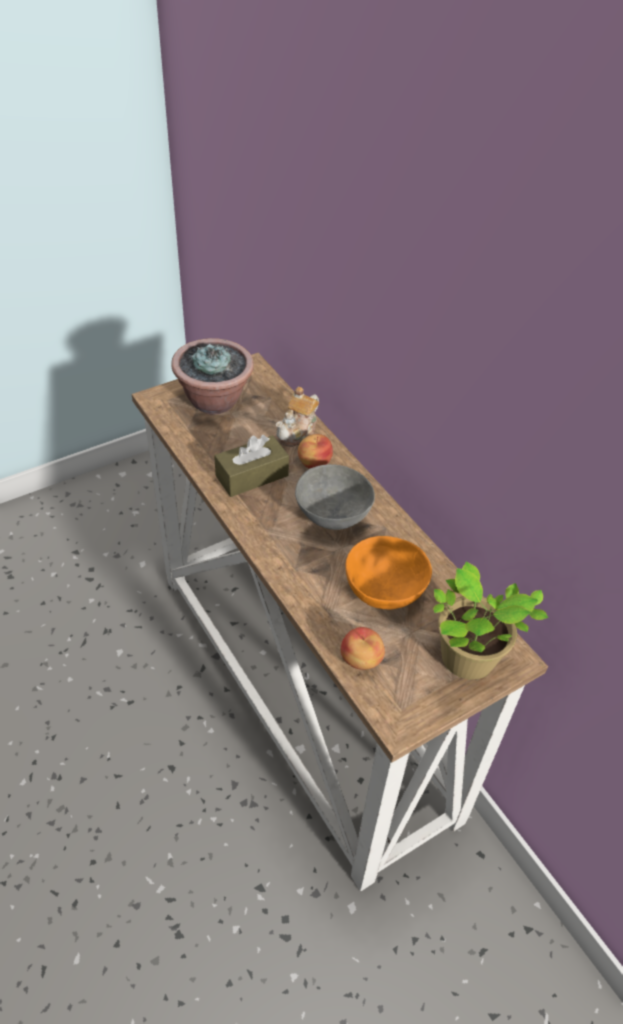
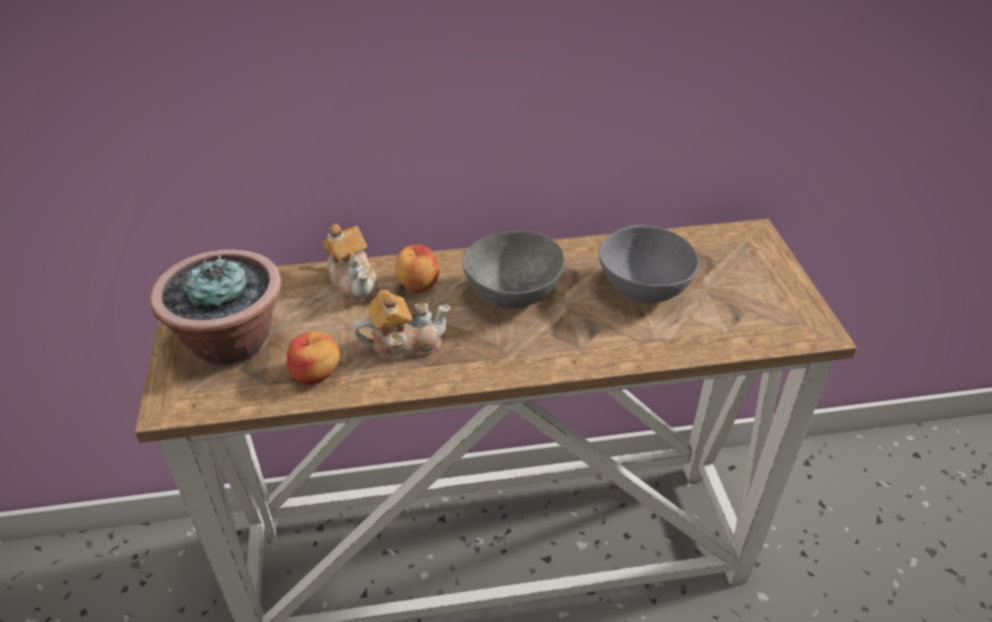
camera: 65 degrees left, 5 degrees down
(252, 476) = (404, 344): brown tissue box -> teapot
(361, 660) = (732, 334): apple -> apple (317, 374)
(382, 591) = (643, 291): orange bowl -> grey bowl
(467, 661) = (752, 263): potted plant -> none

